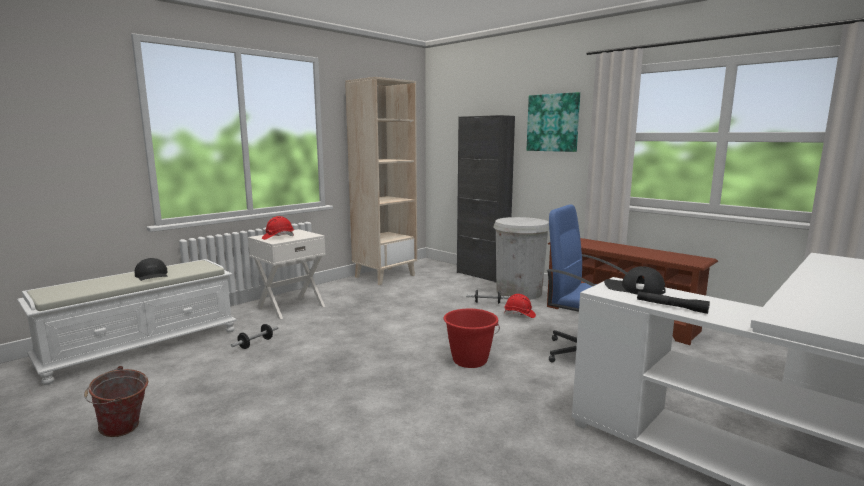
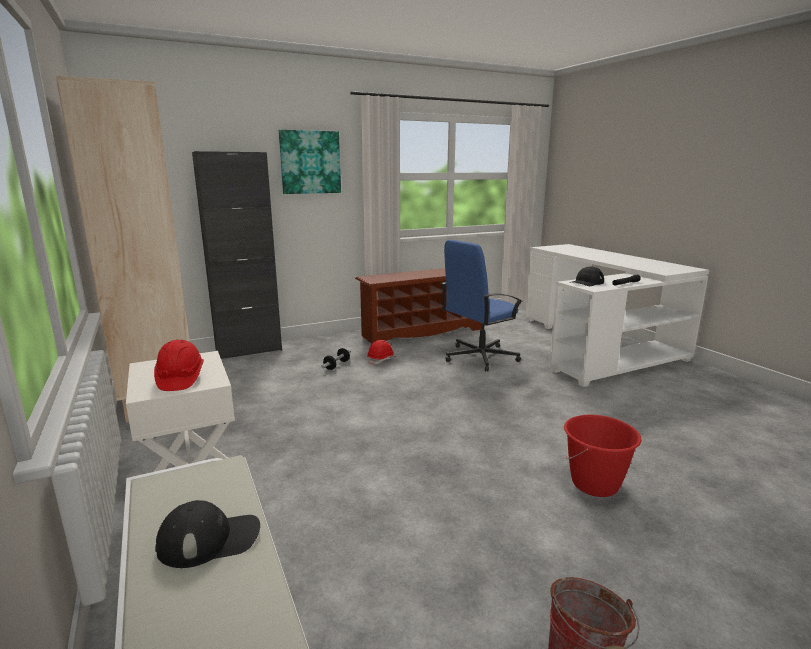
camera: 70 degrees left, 5 degrees up
(256, 343) = (330, 532): dumbbell -> none
(469, 360) = (469, 399): red bucket -> red bucket (595, 484)
(519, 292) = (324, 348): white trash can -> none

